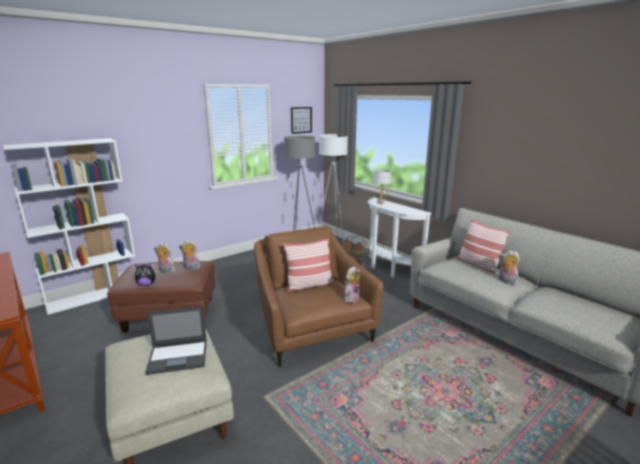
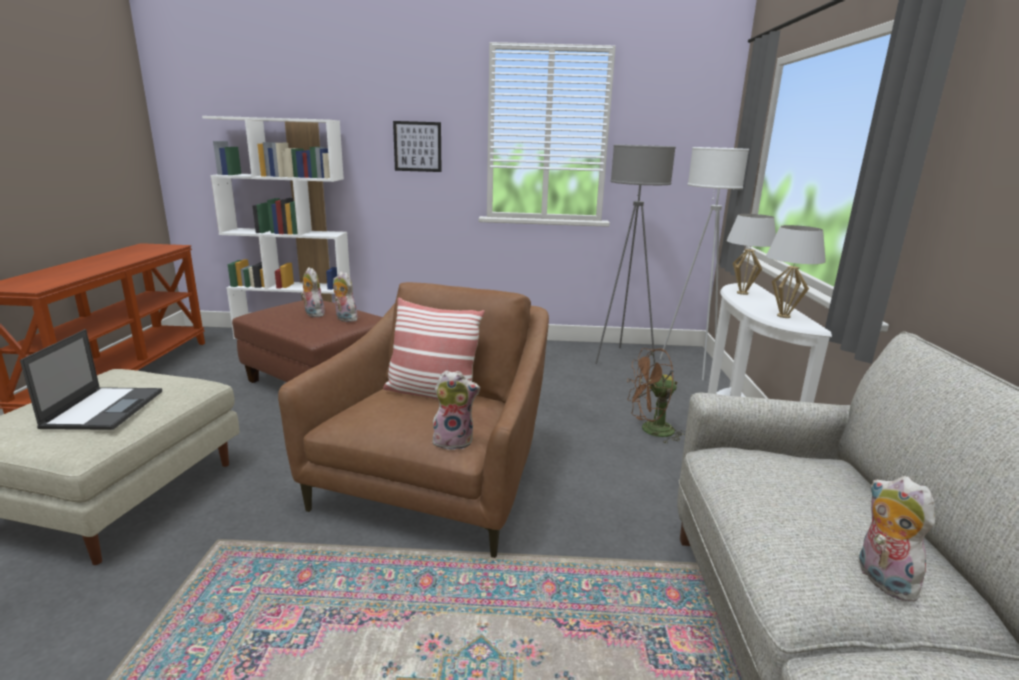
camera: 40 degrees right, 0 degrees up
(146, 284) = (271, 322): plush toy -> none
(179, 356) = (104, 408): laptop -> laptop turned 120 degrees counterclockwise
(301, 120) = (679, 119): picture -> picture (417, 146)
(409, 210) = (783, 316): none -> white table lamp
(478, 265) = (861, 499): pillow -> none

